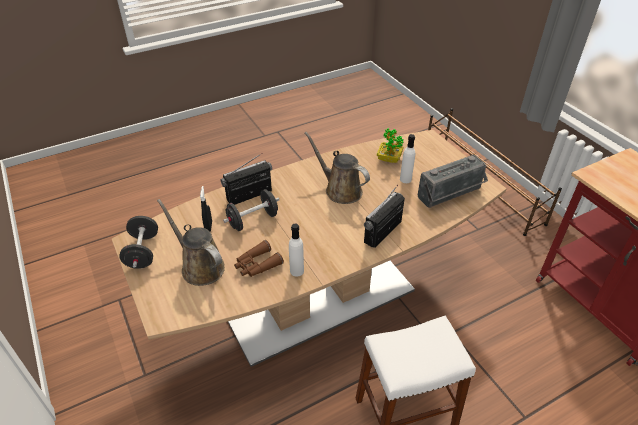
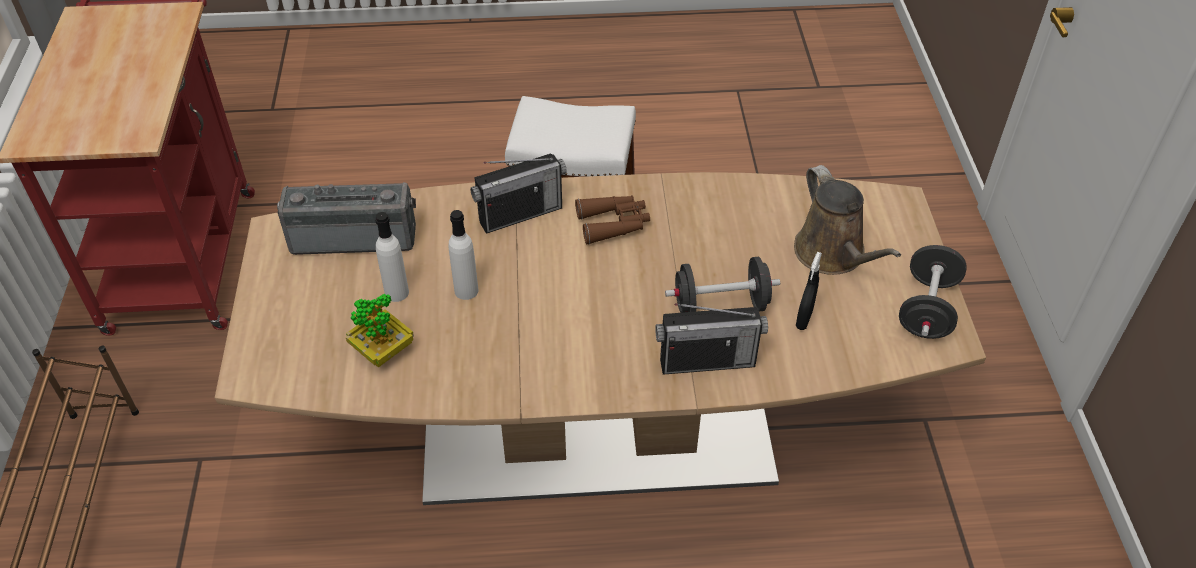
camera: 155 degrees left, 5 degrees up
(257, 265) = (743, 228): brown binoculars -> brown binoculars (613, 224)
(297, 271) = (687, 201): white bottle -> white bottle (466, 290)
(340, 190) = (530, 312): brown watering can -> none

